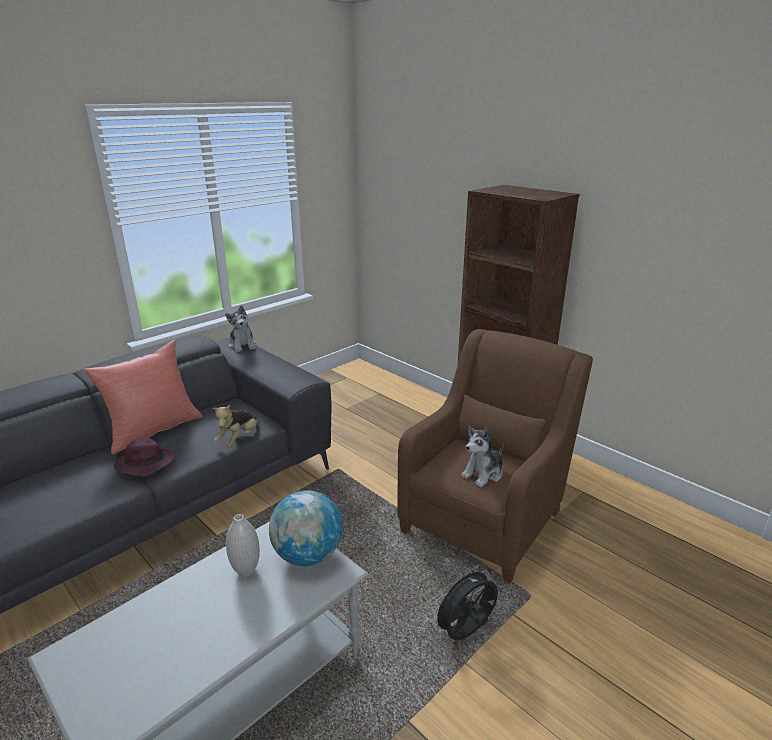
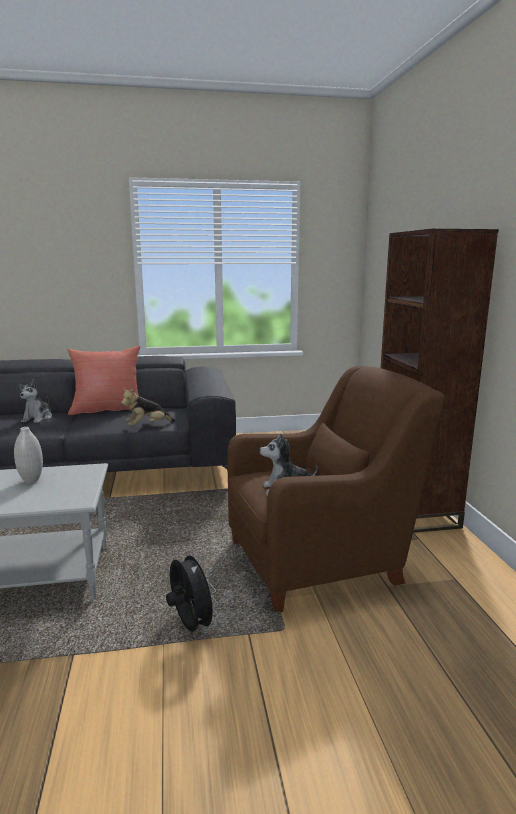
camera: 35 degrees right, 10 degrees down
(144, 464) = (75, 423): purple hat -> none
(242, 345) = (209, 371): plush toy -> plush toy (38, 418)
(308, 555) = (76, 486): globe -> none
(465, 633) = (190, 626): black fan -> black fan turned 60 degrees clockwise

